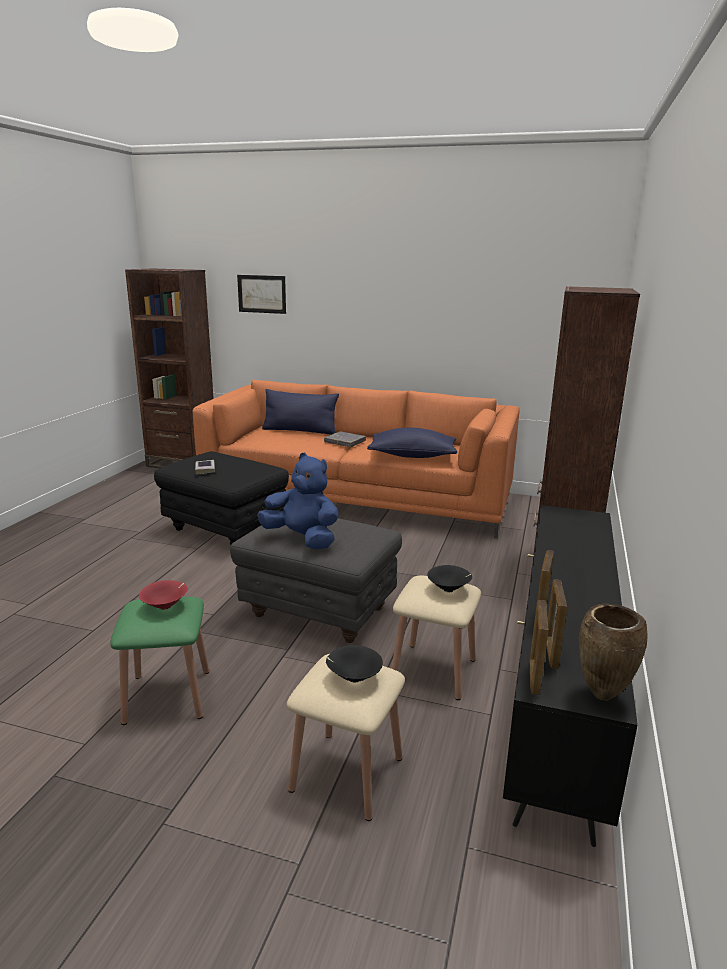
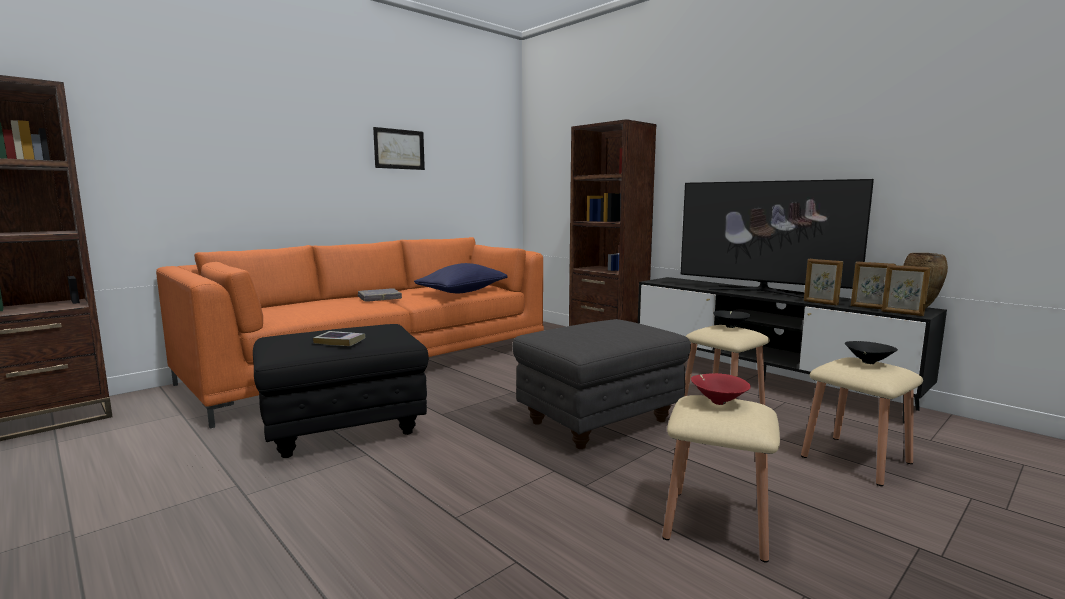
camera: 60 degrees left, 10 degrees down
(167, 696) = (716, 523): green stool -> beige stool
(262, 294) = (172, 137): picture -> picture (399, 149)
(300, 431) = (300, 303): blue pillow -> none
(302, 539) = (614, 336): blue plush toy -> none
(575, 575) = (762, 292): none -> television

